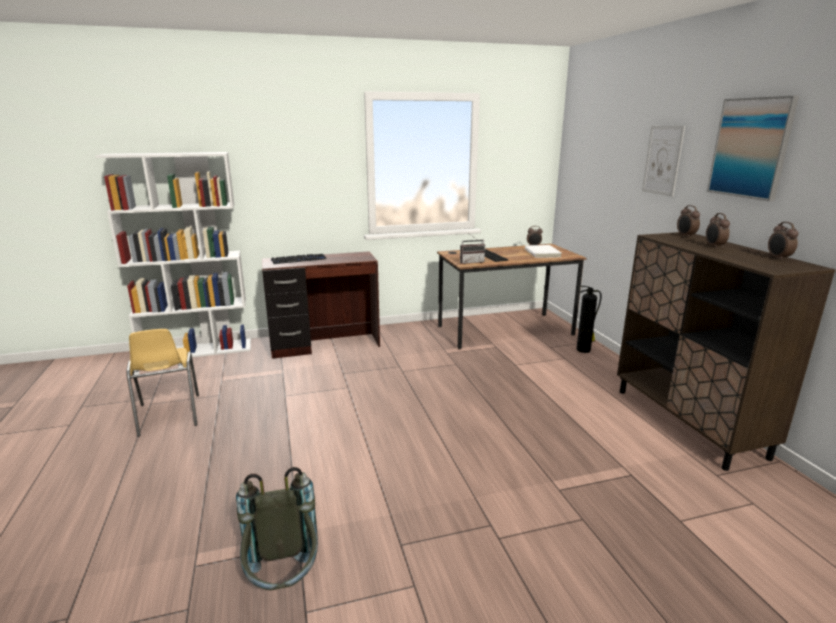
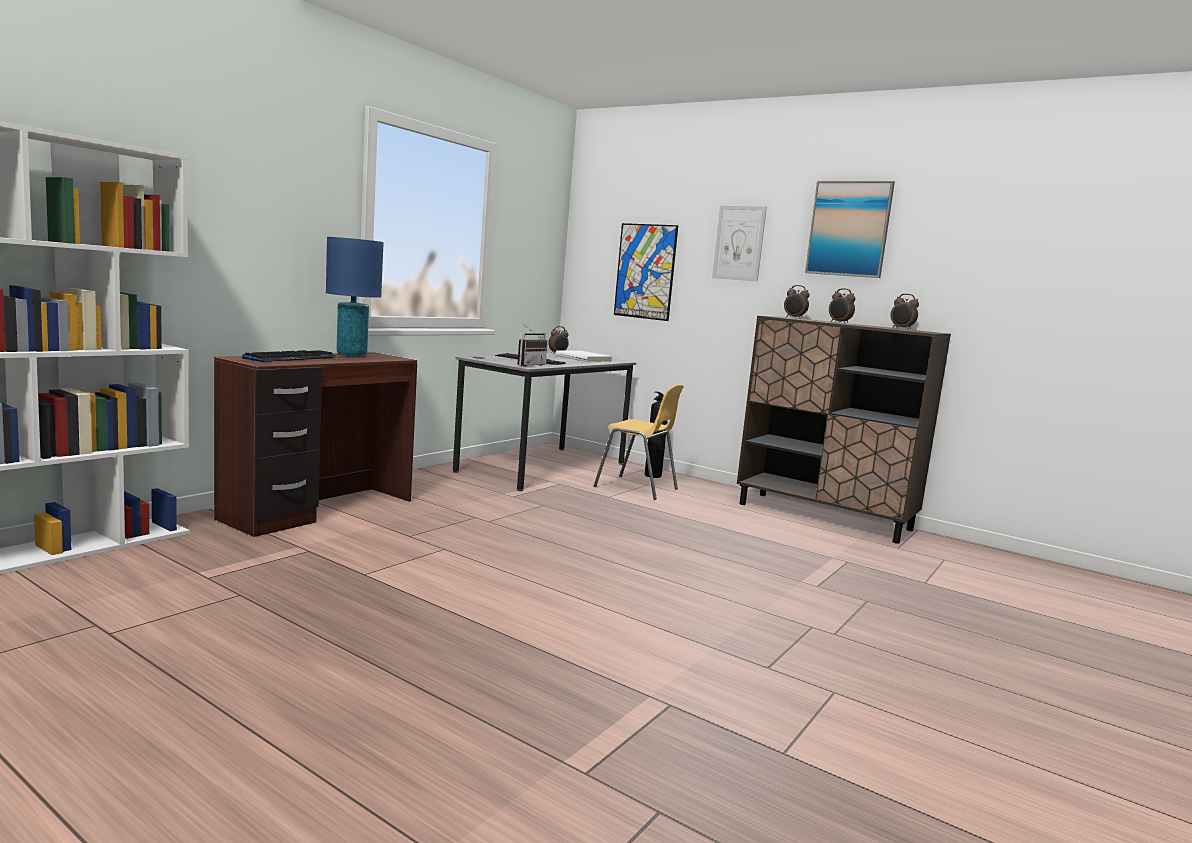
camera: 40 degrees left, 10 degrees down
(168, 415) = (186, 638): yellow chair -> yellow chair (637, 488)
(284, 582) = (717, 741): grey backpack -> none
(344, 255) = (352, 355): none -> blue table lamp
(505, 330) = (543, 467): brown desk -> grey desk
(601, 182) = (645, 271): none -> picture

